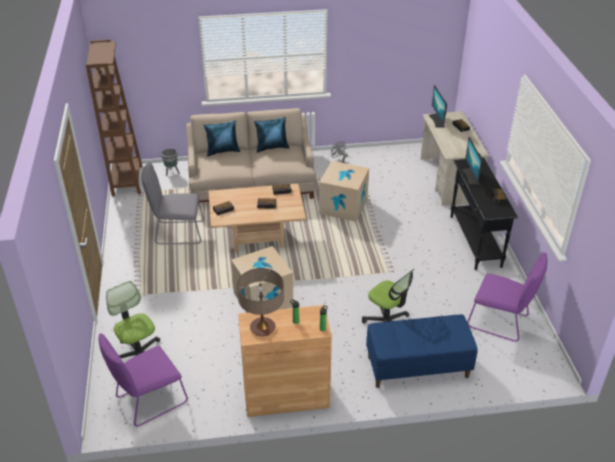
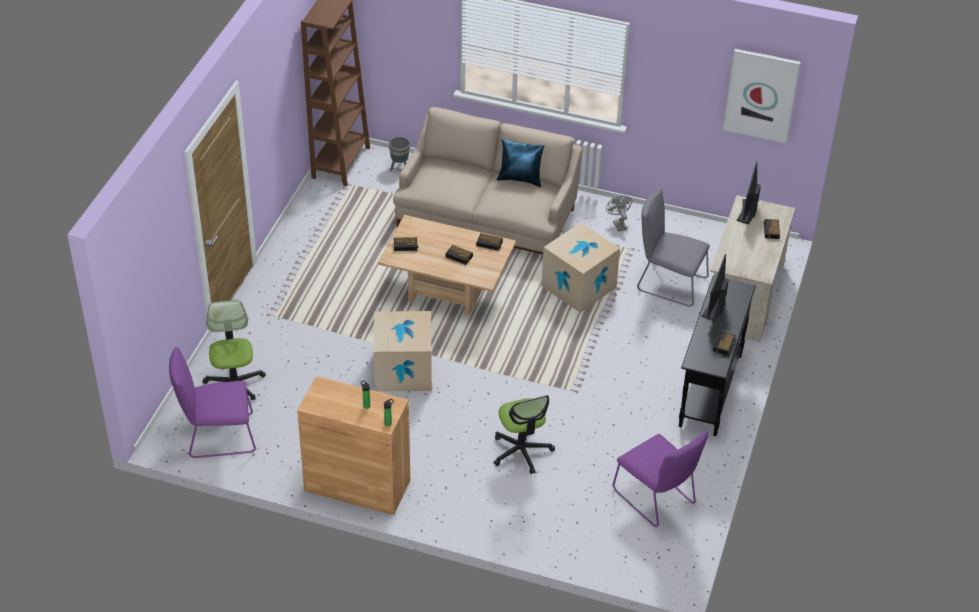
camera: 25 degrees right, 5 degrees up
(177, 233) = (358, 253): grey chair -> grey chair (668, 283)
(223, 151) = (457, 165): blue pillow -> none
(262, 328) = (329, 400): table lamp -> none
(417, 367) = (519, 511): blue bench -> none
(423, 39) = (761, 95): none -> picture

